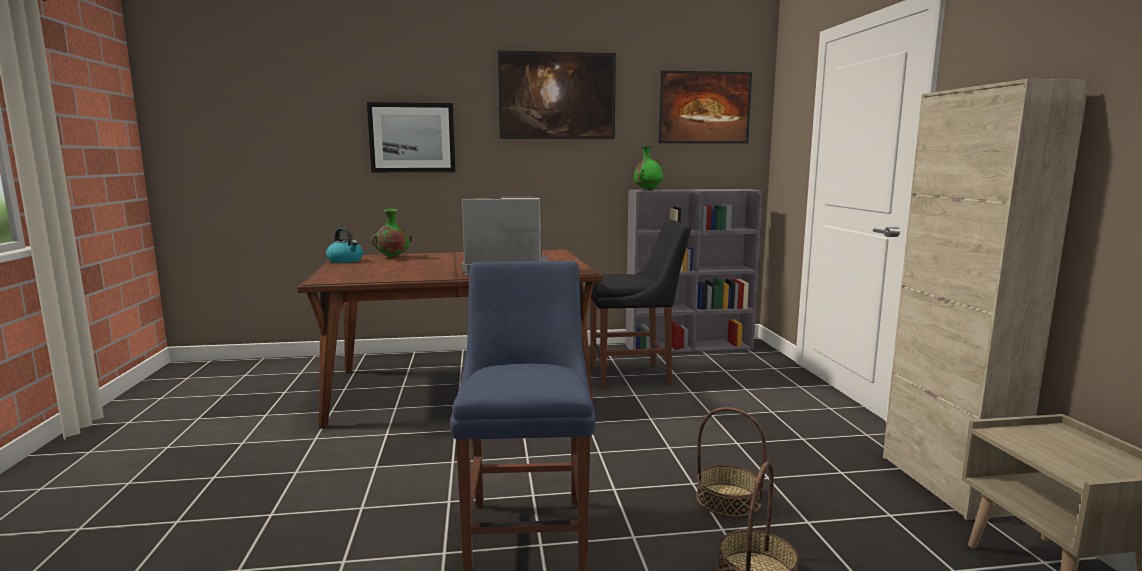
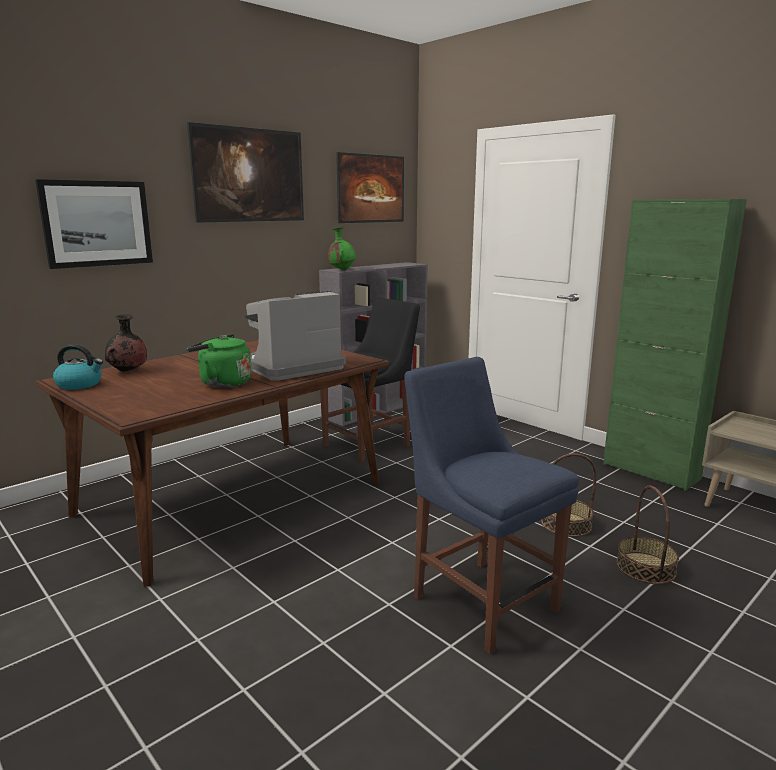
camera: 35 degrees left, 5 degrees up
(392, 257) = (127, 371): green vase -> black vase
(428, 272) = (222, 383): none -> green kettle
(945, 484) = (650, 471): beige cabinet -> green cabinet

